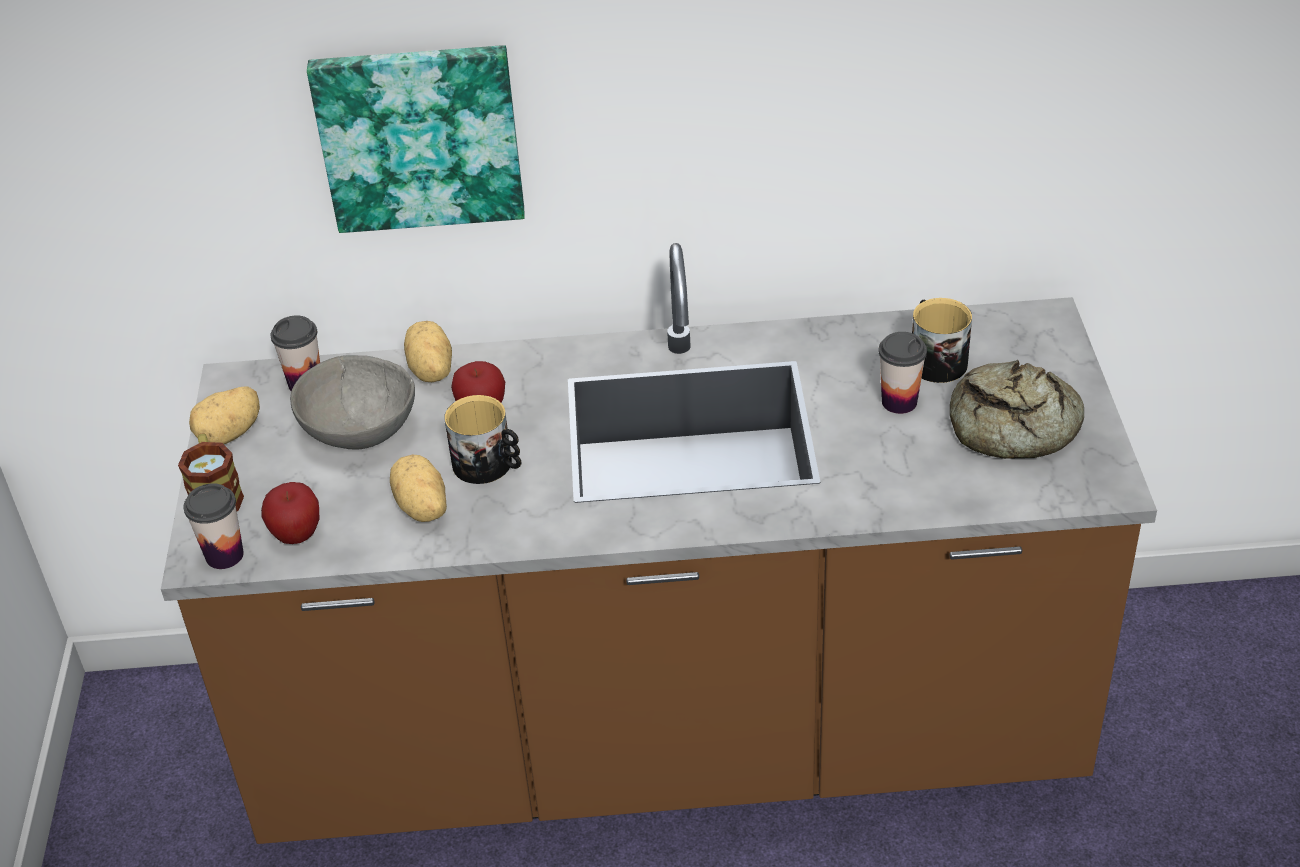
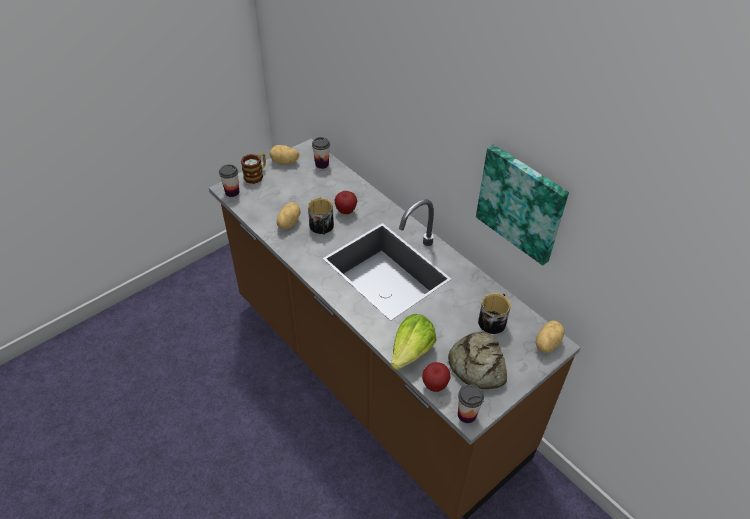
camera: 50 degrees right, 5 degrees up
(297, 535) = (253, 202): apple -> apple (434, 385)
(358, 431) = (311, 188): grey bowl -> none
(420, 136) = (378, 100): picture -> picture (522, 203)
(429, 371) = (354, 188): potato -> potato (546, 343)
(899, 402) = (457, 321): cup -> cup (467, 415)
(916, 490) = (411, 352): none -> lettuce

